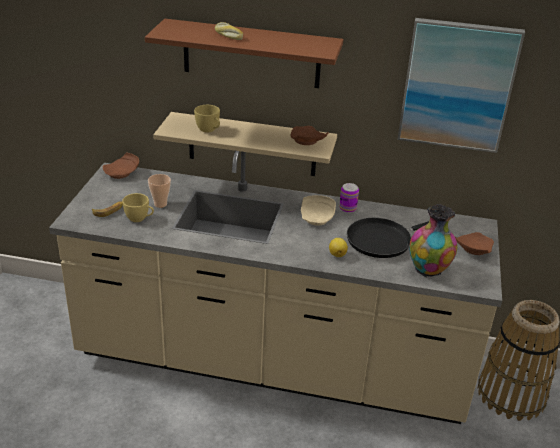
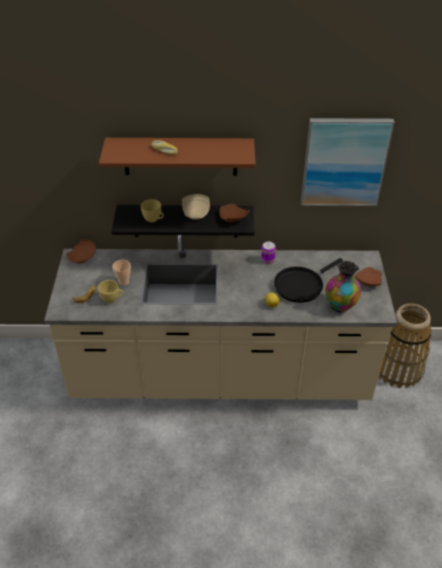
camera: 10 degrees left, 10 degrees up
(252, 144) = (185, 221): beige shelf -> black shelf
(317, 217) = (247, 273): beige plate -> beige plate (196, 212)

